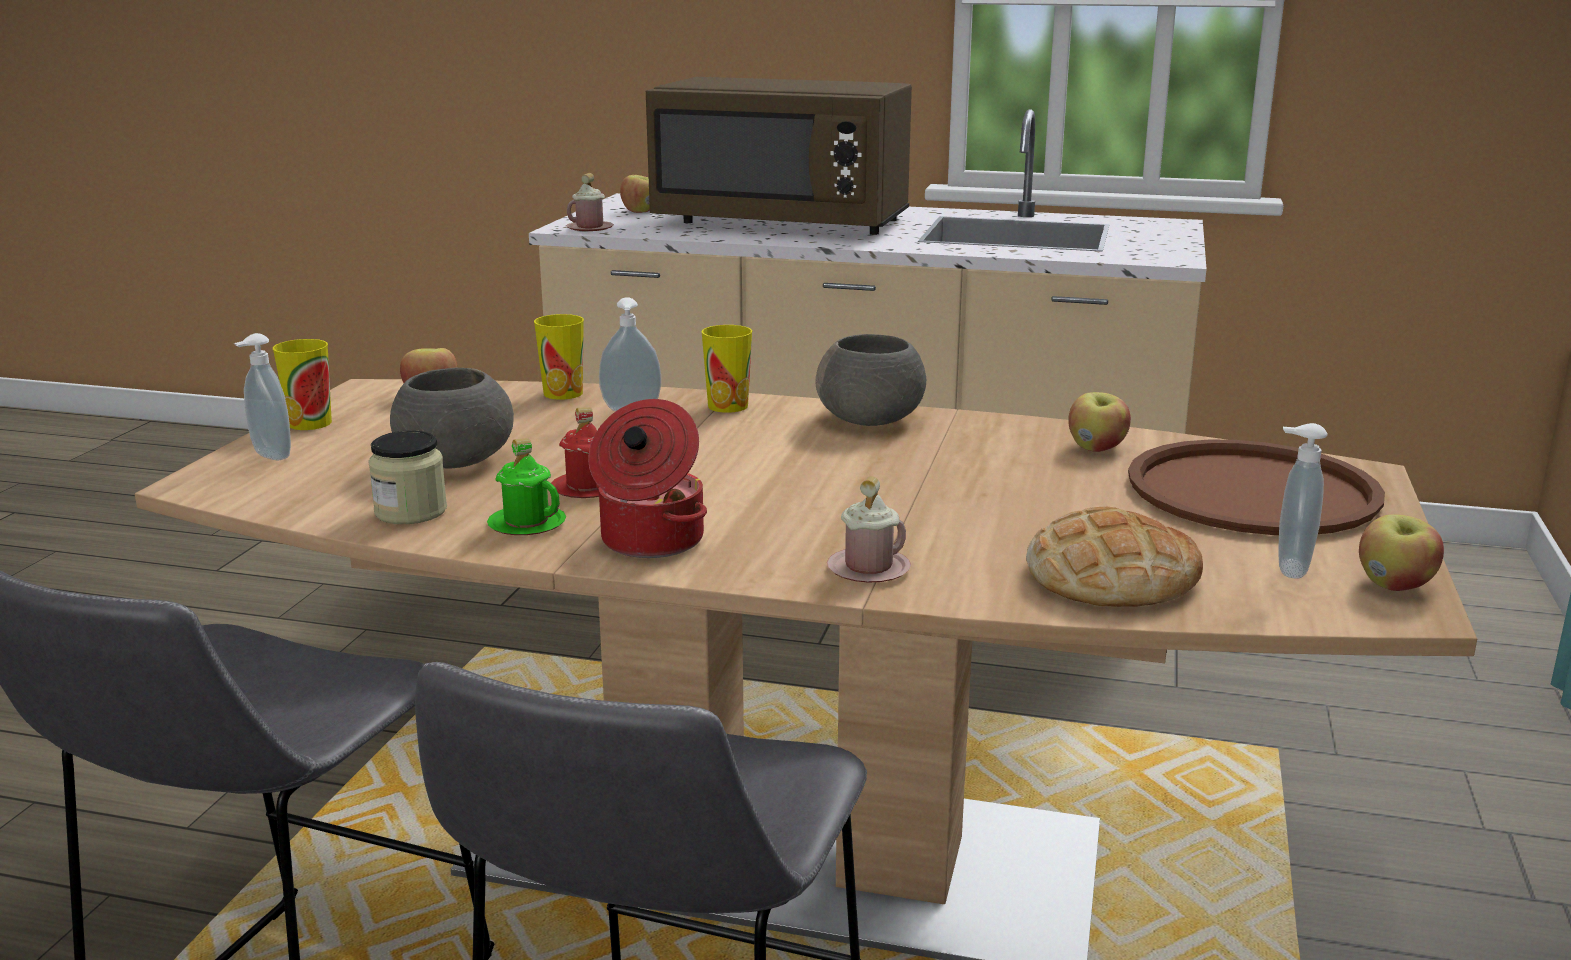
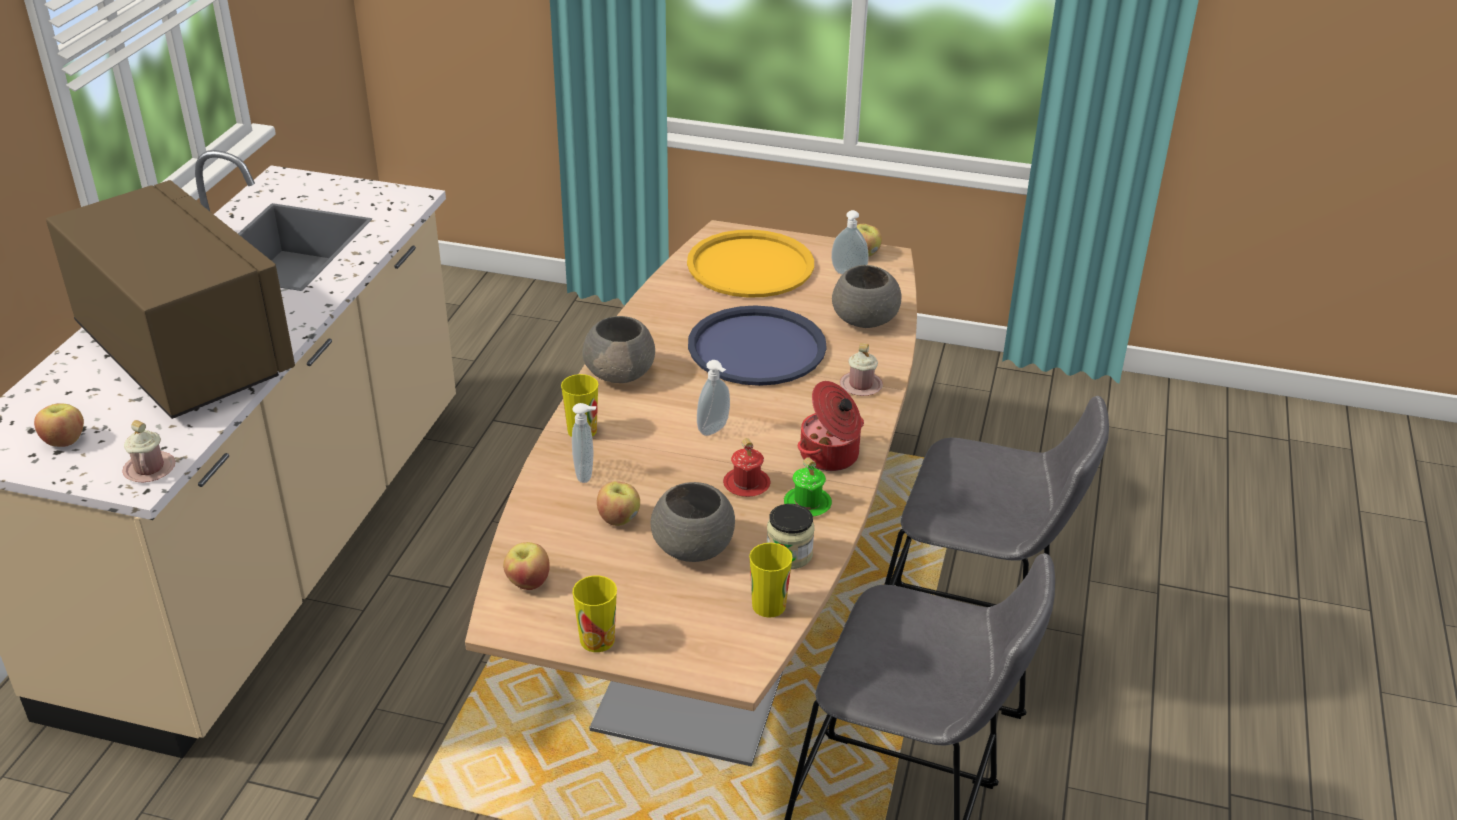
camera: 90 degrees left, 15 degrees up
(269, 456) = (677, 646): soap dispenser -> soap dispenser (714, 430)
(563, 393) = (537, 510): cup -> cup (768, 605)
(783, 223) = (183, 353): brown microwave -> brown microwave turned 60 degrees counterclockwise
(970, 495) = (757, 348): none -> blue tray
(1096, 448) = (682, 300): apple -> apple (619, 519)
(1110, 577) = (863, 320): bread -> grey bowl
(1252, 491) = (750, 266): brown tray -> yellow tray

